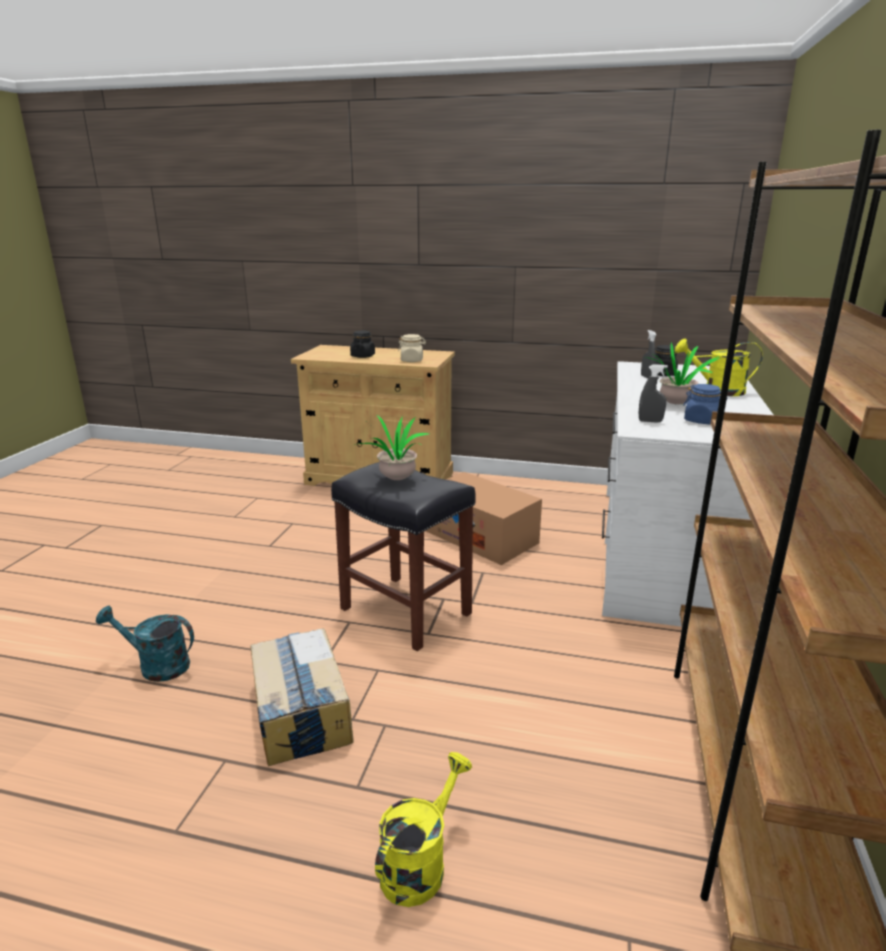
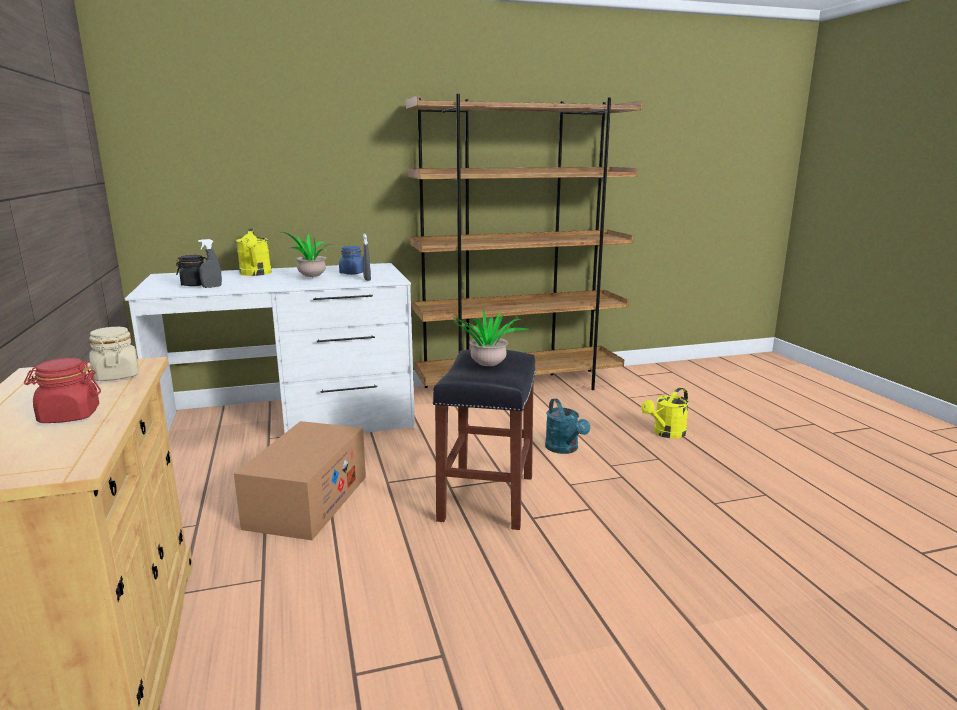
camera: 120 degrees left, 5 degrees down
(156, 666) = (715, 590): turquoise watering can -> turquoise watering can (564, 449)
(300, 712) = (645, 495): cardboard box -> none
(363, 356) = (69, 416): black jar -> red jar
(419, 863) = (666, 433): yellow watering can -> yellow watering can turned 45 degrees counterclockwise

